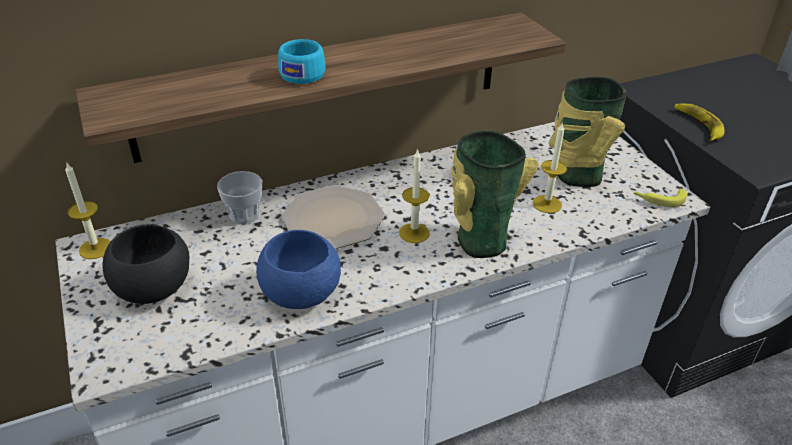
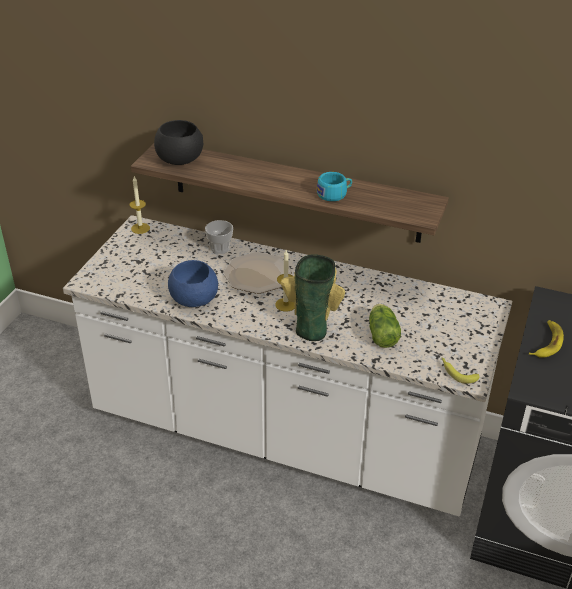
camera: 45 degrees right, 0 degrees up
(155, 288) = (141, 260): black bowl -> black bowl (180, 160)
(305, 73) = (261, 178): turquoise cup -> turquoise cup (334, 194)
(547, 204) = (382, 333): candle -> lettuce
(576, 175) = (429, 330): vase -> none

